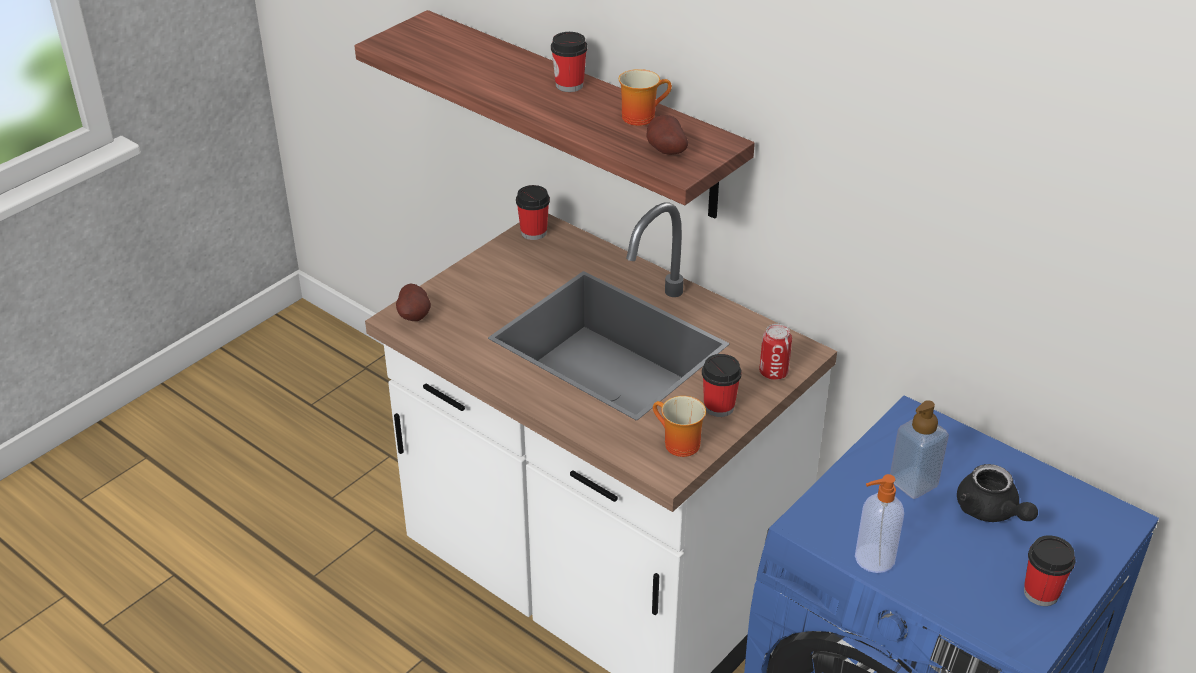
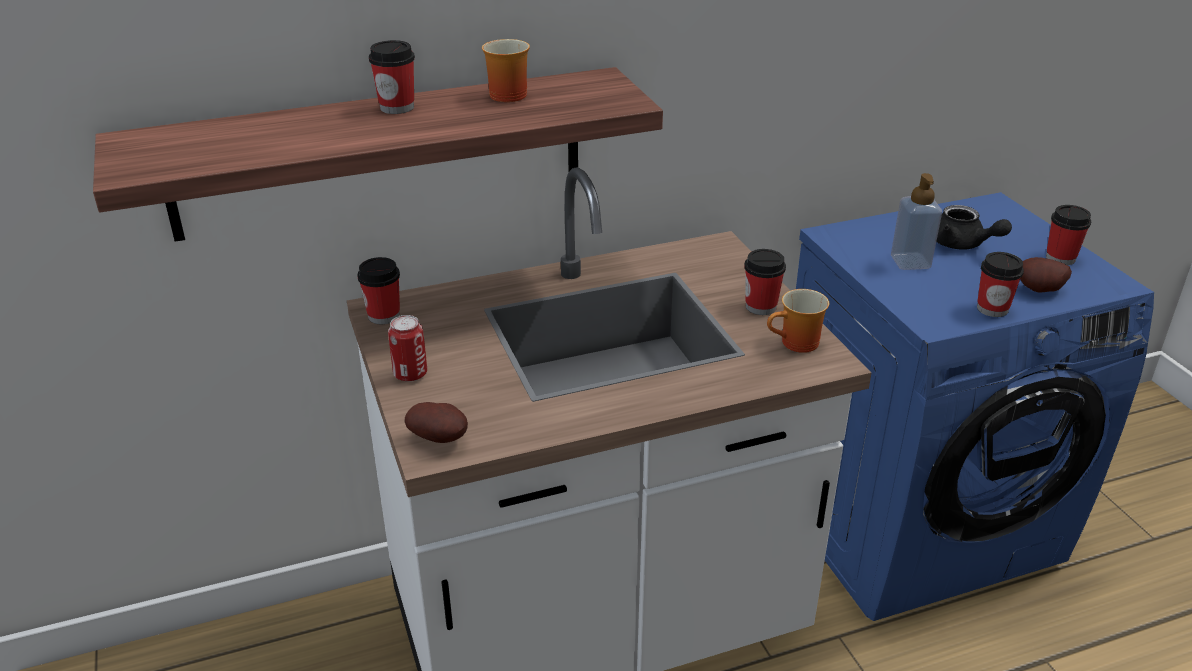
camera: 60 degrees left, 5 degrees down
(664, 151) = (585, 100): potato -> potato (1040, 291)
(773, 372) = (735, 266): can -> can (410, 374)
(873, 558) = (992, 308): soap dispenser -> cup
(991, 512) = (962, 244): black teapot -> black teapot turned 45 degrees clockwise

